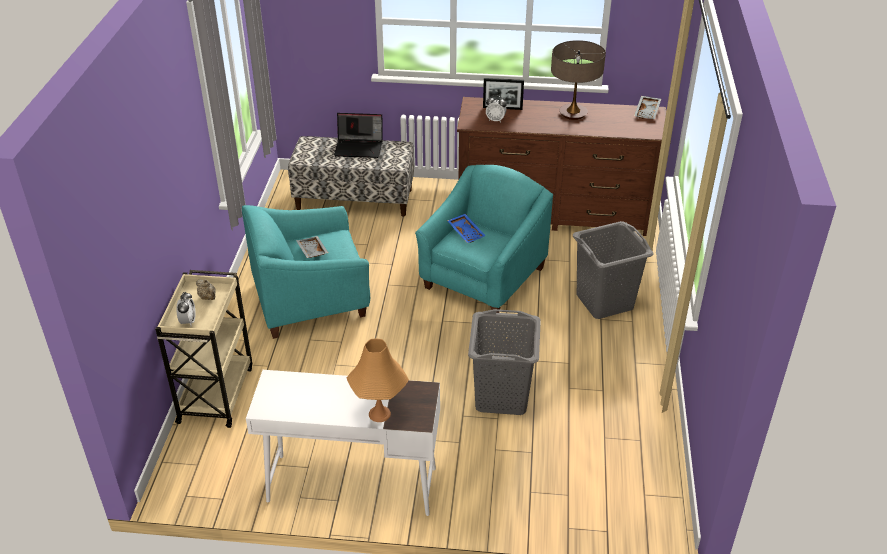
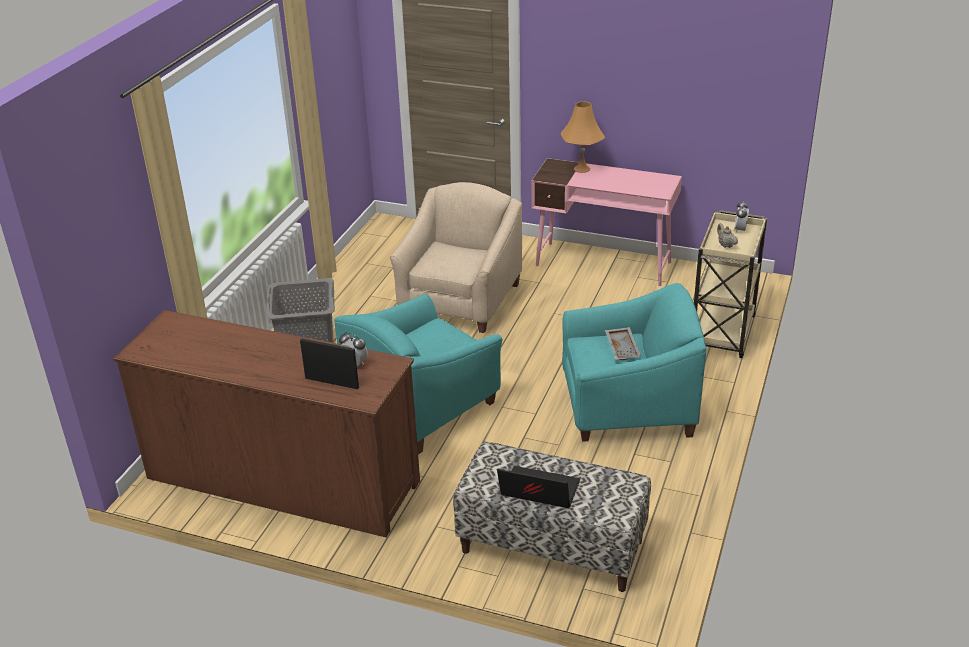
camera: 165 degrees left, 5 degrees down
(351, 484) = (604, 264): white desk -> pink desk
(466, 232) = (441, 348): blue tray -> none
(501, 396) = (461, 301): grey laundry basket -> beige armchair
(573, 113) = (244, 361): table lamp -> none
(647, 112) = (146, 351): grey tray -> none

